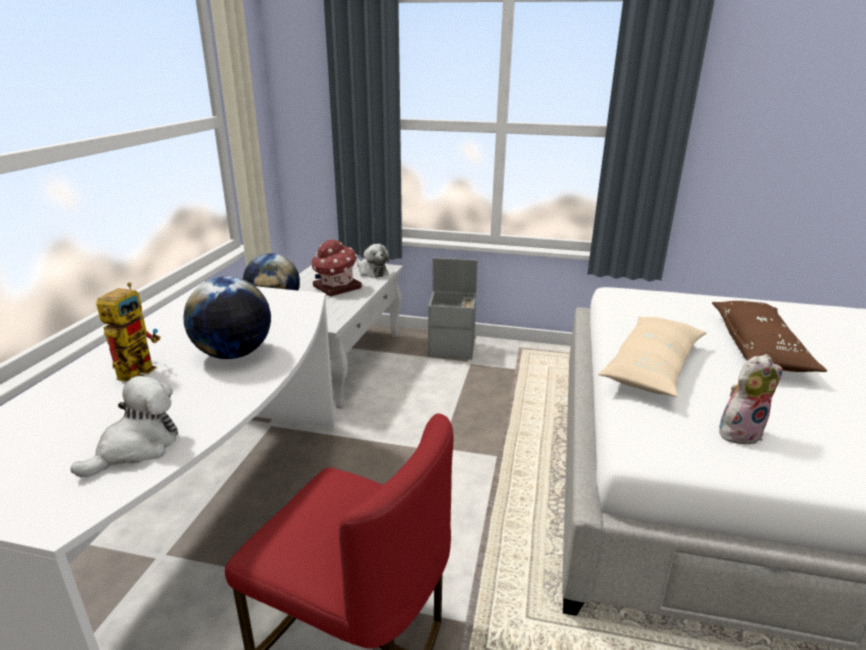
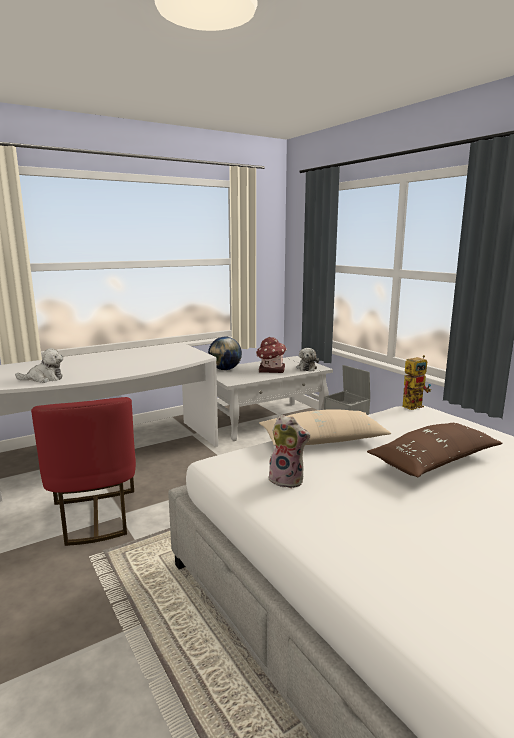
camera: 45 degrees right, 10 degrees down
(139, 369) = (94, 361): toy robot -> toy robot (414, 405)
(233, 354) = (129, 365): globe -> none

